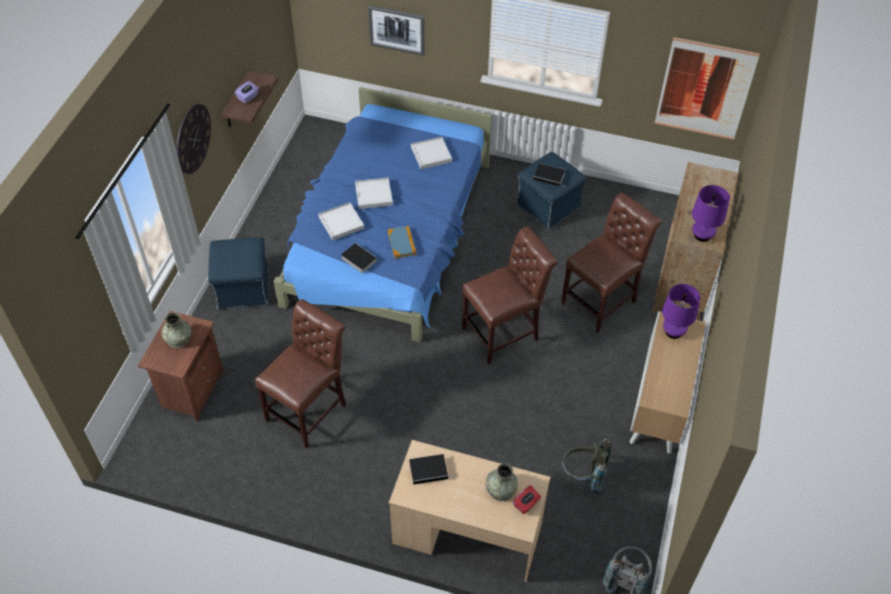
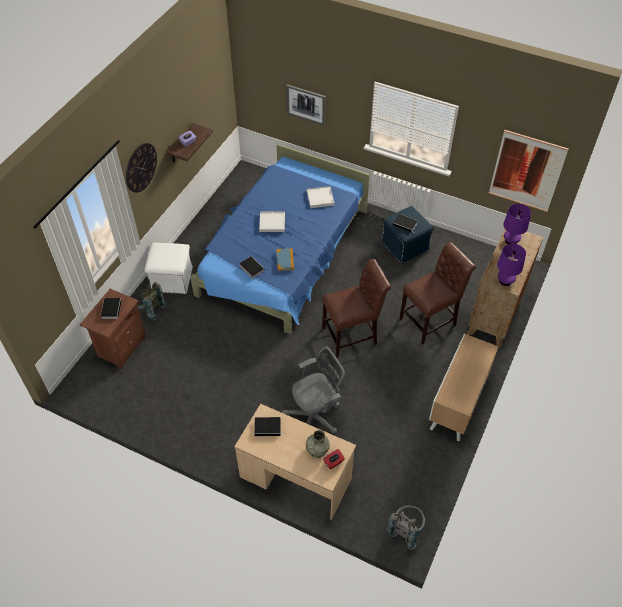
camera: 10 degrees right, 0 degrees up
(178, 338) = (111, 309): grey vase -> book
(242, 288) = (171, 279): blue ottoman -> white ottoman
(310, 409) = (201, 372): brown chair -> none
(341, 222) = (244, 240): white tray -> none
(477, 447) = (315, 416): none -> grey office chair
(583, 476) = (390, 449): grey backpack -> grey backpack (149, 310)
(673, 331) = (472, 350): purple table lamp -> purple table lamp (511, 240)

